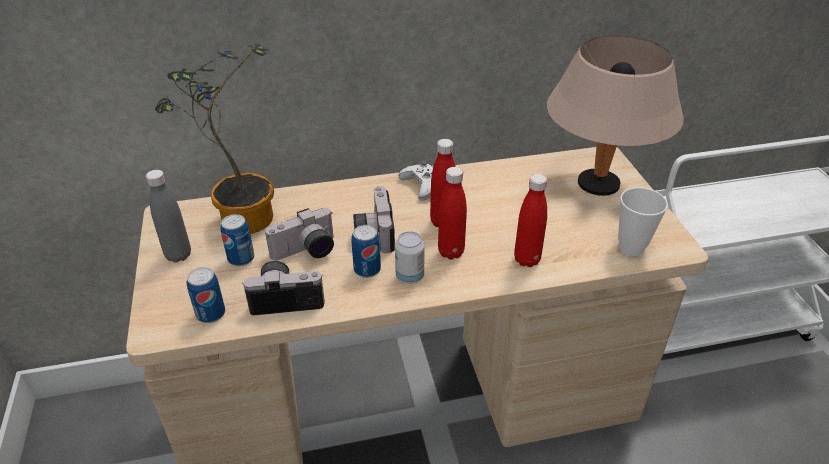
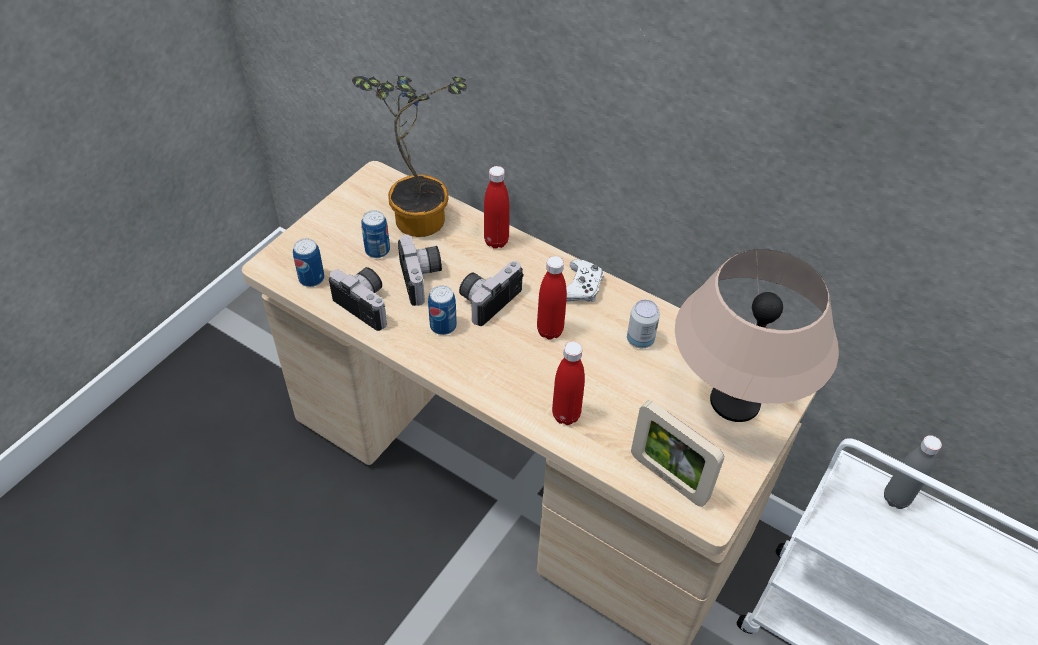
camera: 45 degrees right, 10 degrees up
(178, 255) = (345, 217): grey bottle -> grey bottle (896, 498)
(306, 252) = (423, 279): camera -> camera turned 120 degrees counterclockwise
(410, 276) = (463, 355): can -> can (640, 340)
(451, 252) = (519, 361): red bottle -> red bottle (496, 241)
(631, 247) = (668, 478): cup -> picture frame

